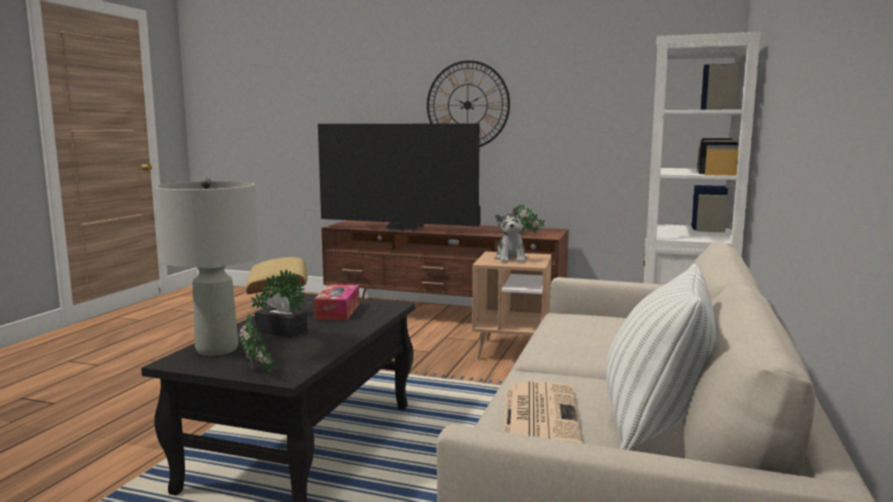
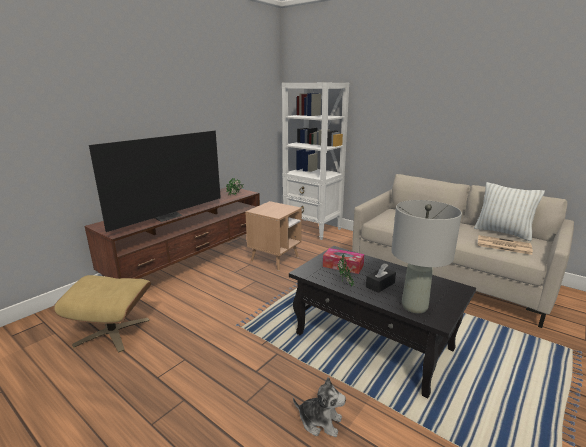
camera: 70 degrees left, 10 degrees up
(258, 372) = (454, 295): potted plant -> none
(467, 105) = (164, 115): wall clock -> none
(511, 259) = (273, 209): plush toy -> plush toy (320, 421)

